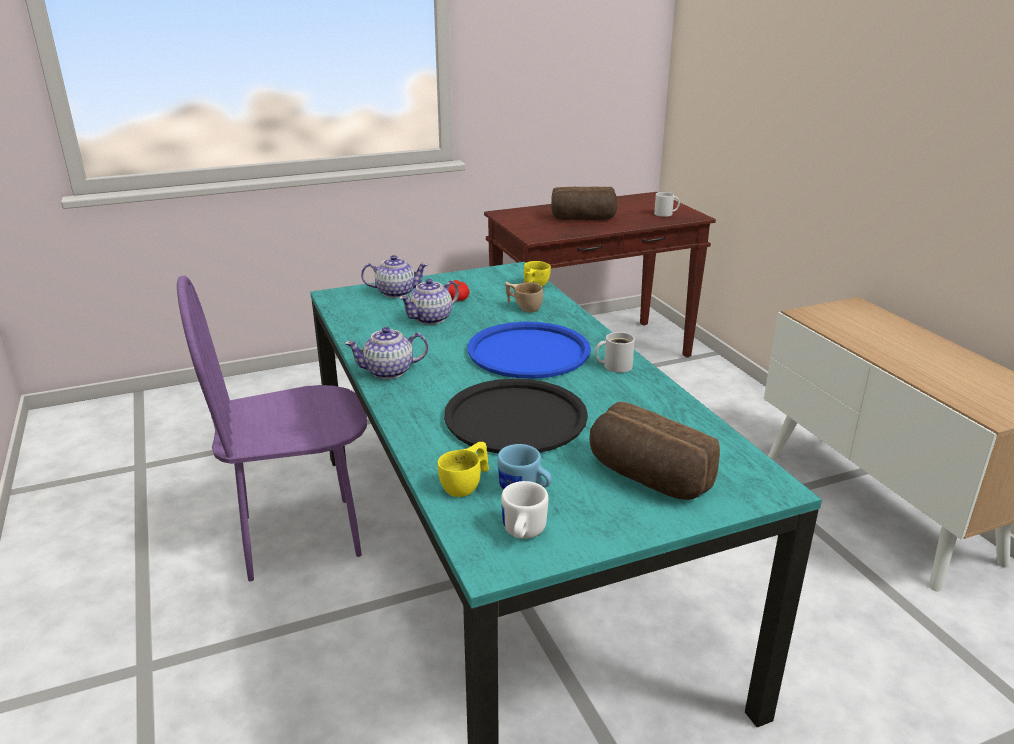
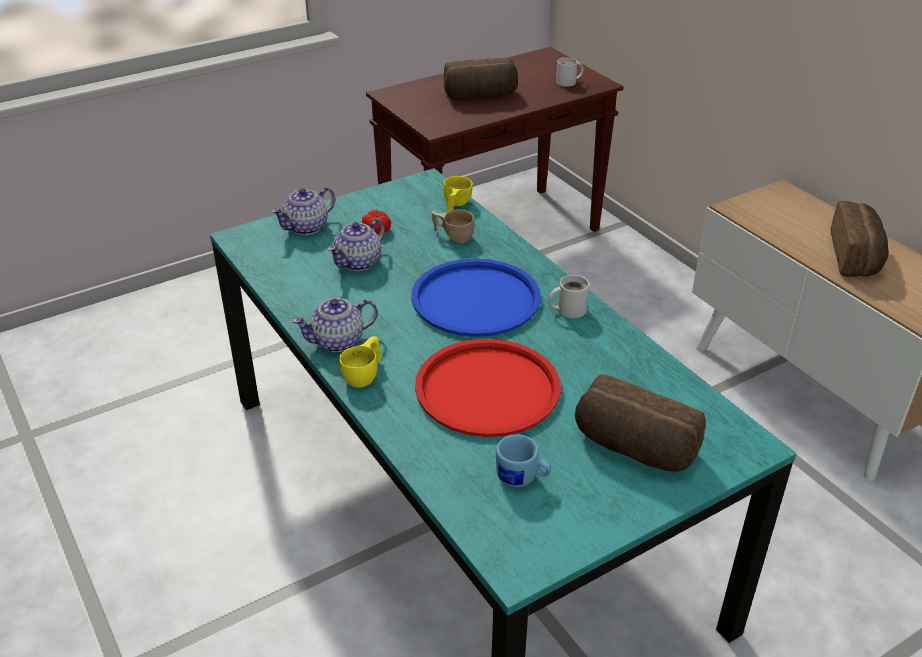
camera: 10 degrees left, 10 degrees up
(300, 536) = (236, 500): purple chair -> none
(395, 292) = (307, 227): teapot -> teapot turned 150 degrees clockwise
(467, 484) = (464, 478): yellow cup -> yellow cup (365, 375)
(516, 418) = (488, 389): black tray -> red tray
(522, 533) = (534, 529): white mug -> none
(924, 358) = (857, 257): none -> bread

